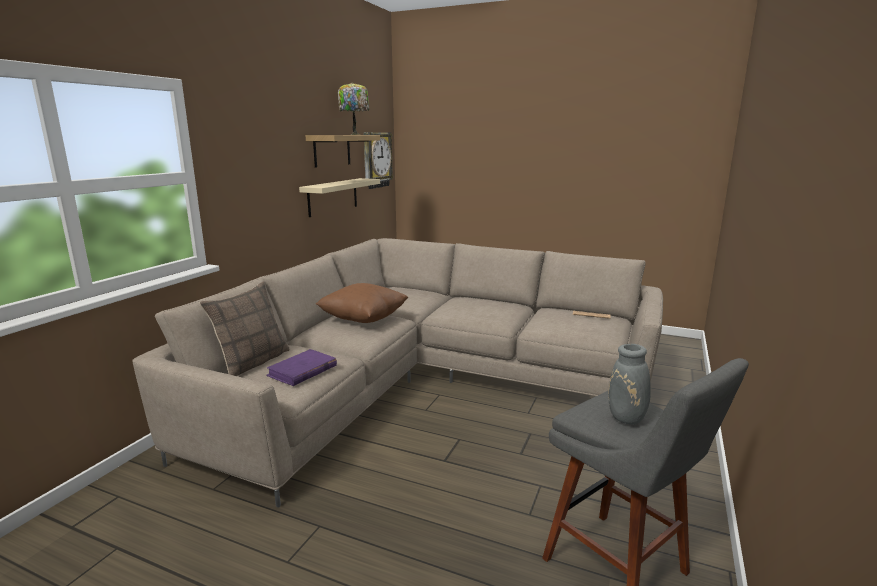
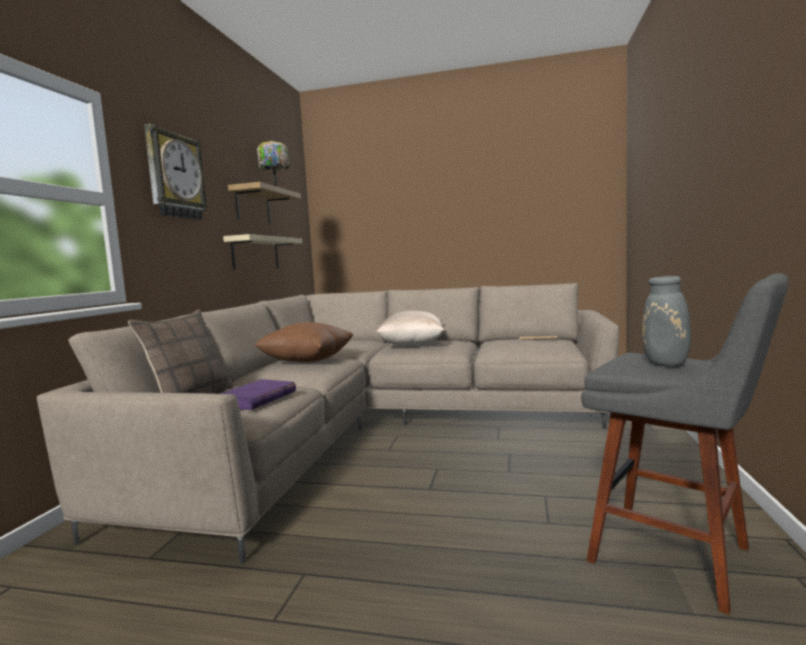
camera: 10 degrees left, 10 degrees down
(376, 160) = (294, 225): wall clock -> wall clock (175, 176)
(466, 308) = (411, 345): none -> beige pillow

